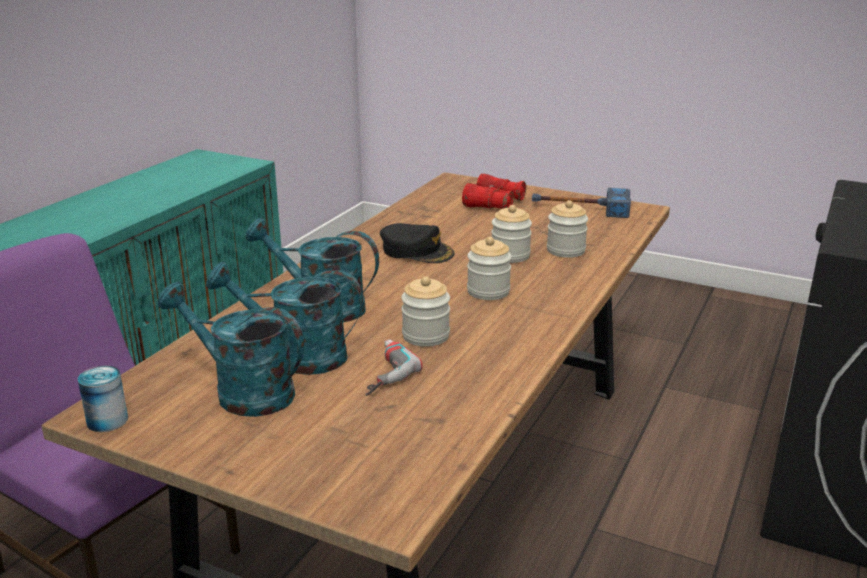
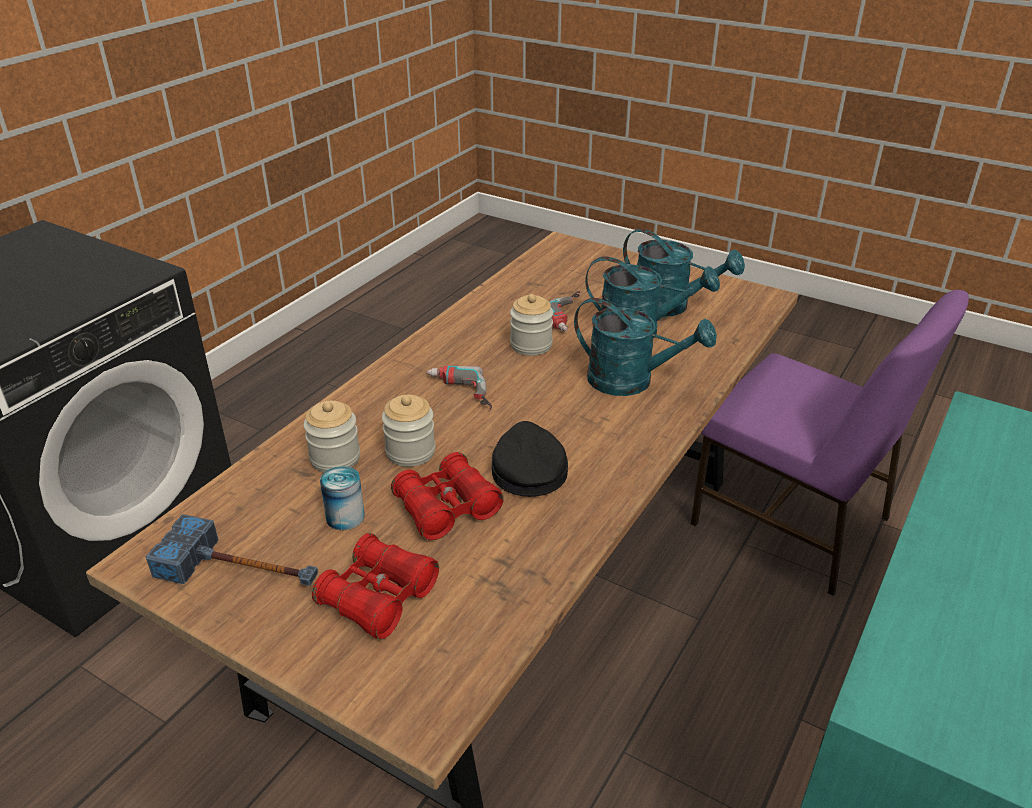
camera: 175 degrees left, 10 degrees up
(107, 420) = (754, 292): can -> can (345, 517)
(417, 251) = (527, 468): black cap -> black cap turned 45 degrees clockwise
(469, 232) = (447, 508): none -> red binoculars
(488, 291) = (458, 394): jar -> power drill

